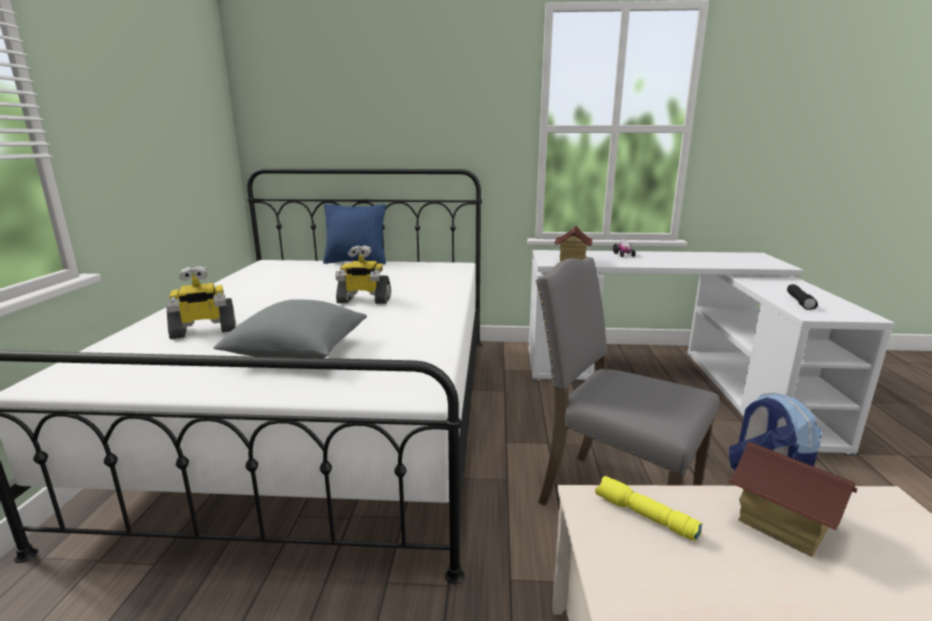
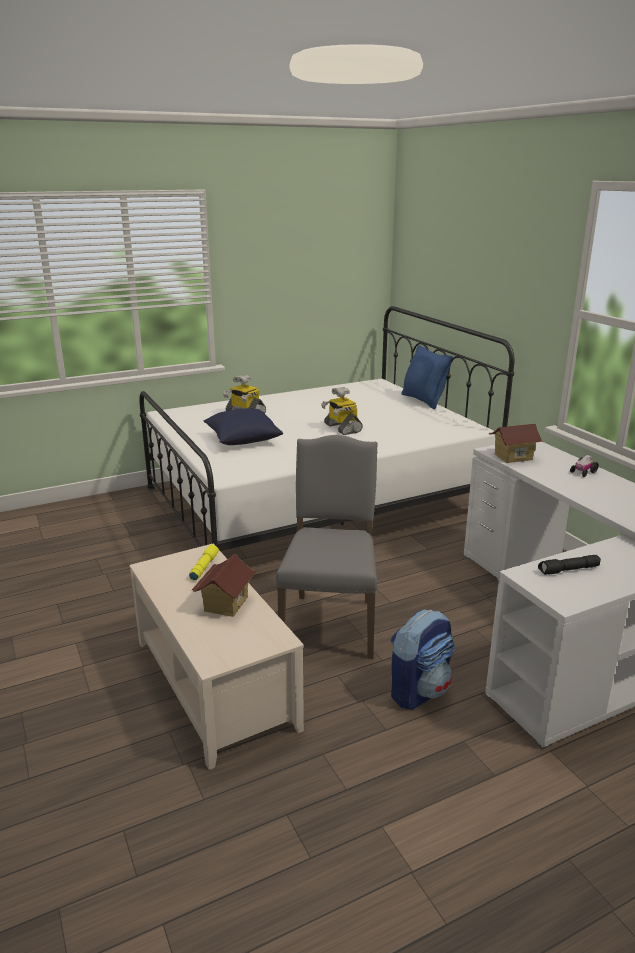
camera: 60 degrees right, 5 degrees up
(298, 352) = (243, 440): grey pillow -> blue pillow

